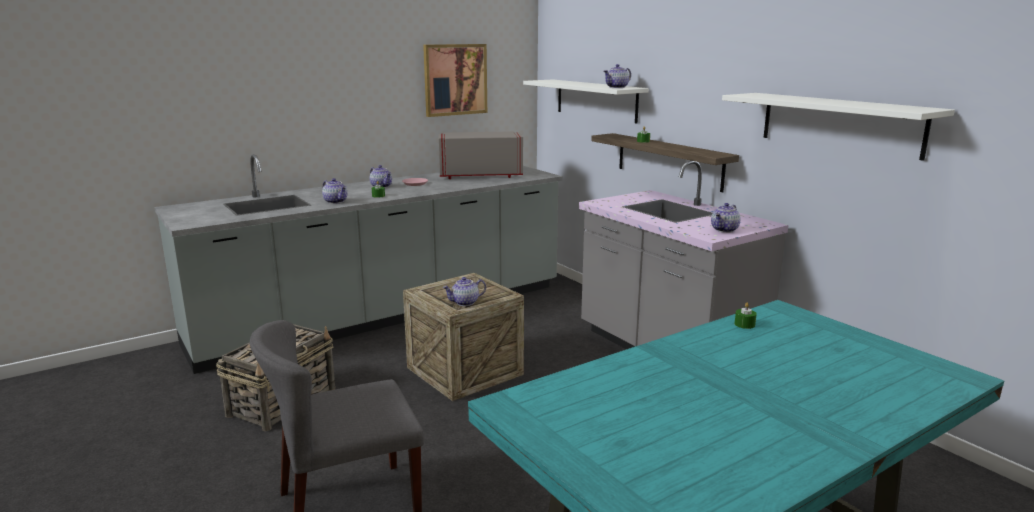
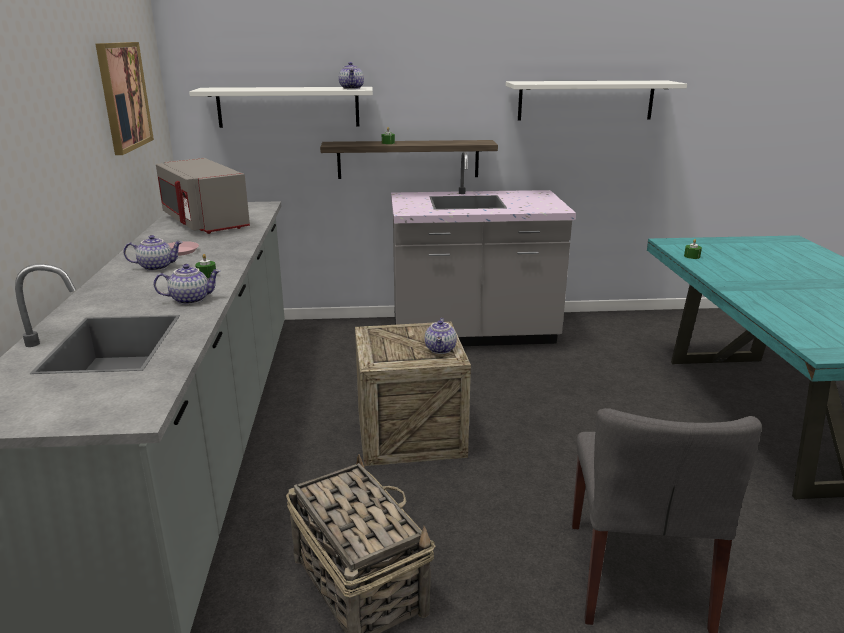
camera: 60 degrees left, 5 degrees up
(480, 175) = (203, 222): grey microwave -> grey microwave turned 60 degrees counterclockwise
(725, 230) = (546, 203): teapot -> none

